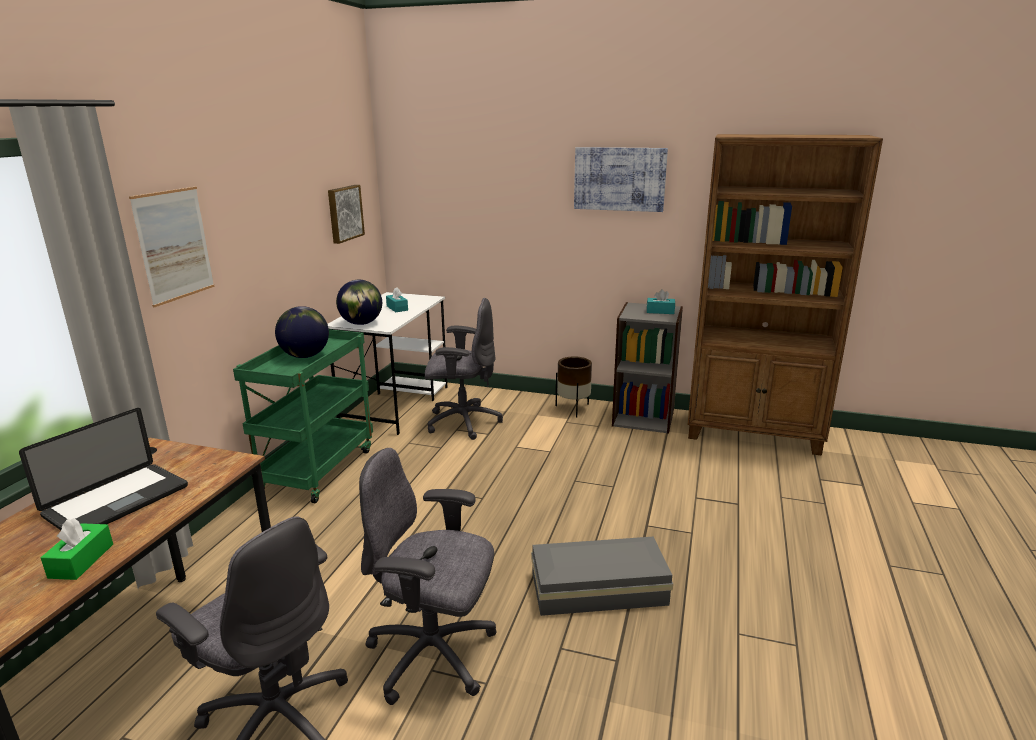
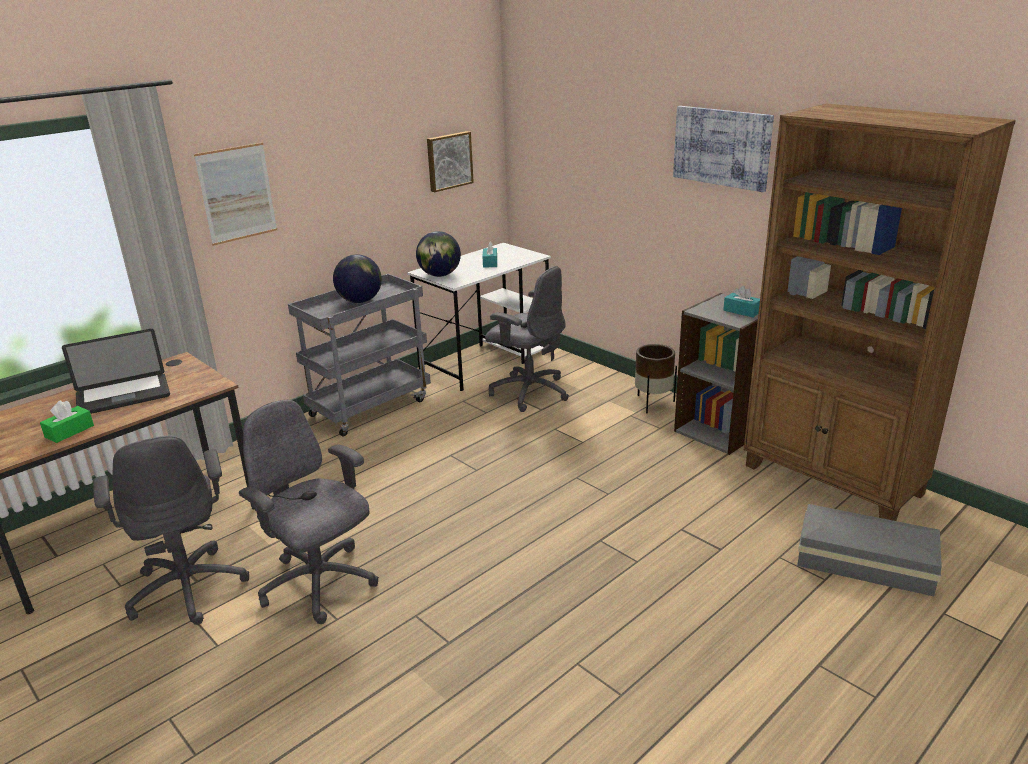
camera: 30 degrees right, 5 degrees up
(318, 469) = (370, 407): green cart -> grey cart
(601, 590) = (496, 582): grey storage box -> grey storage box (867, 563)

